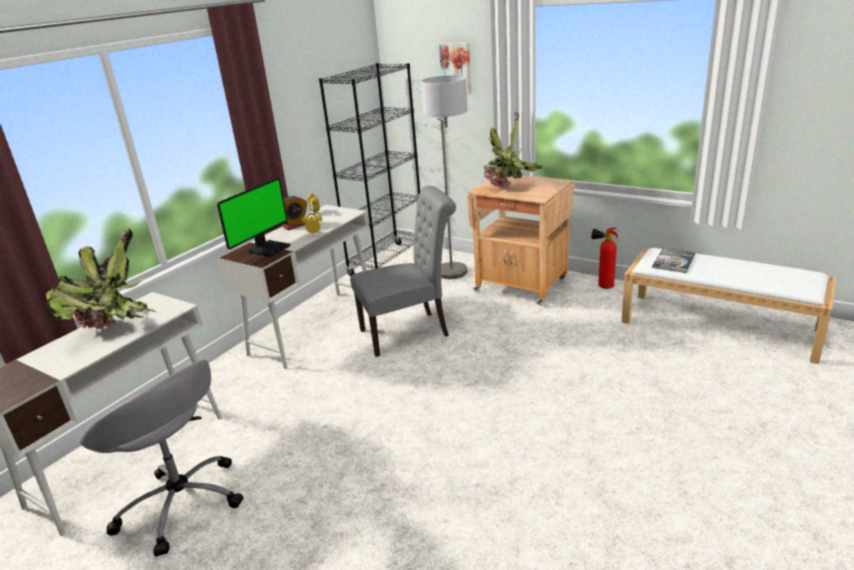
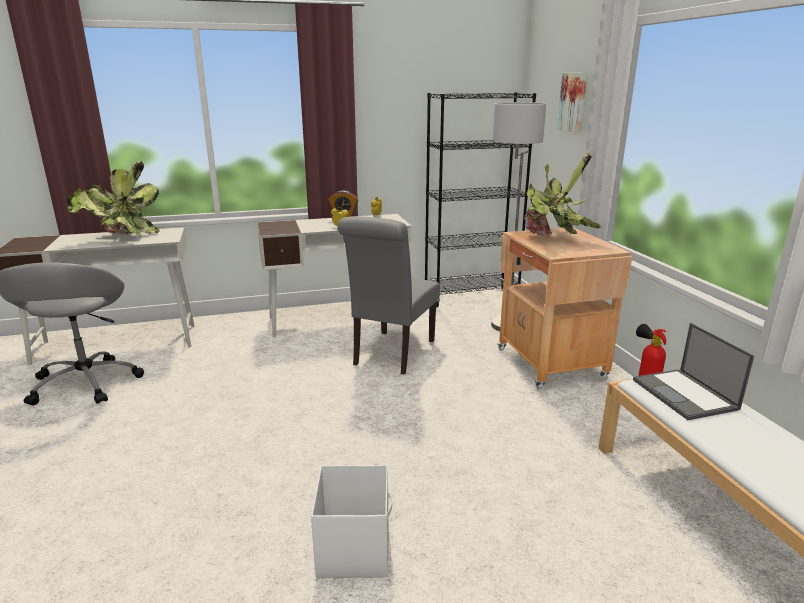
camera: 40 degrees right, 5 degrees down
(268, 248) = (293, 226): monitor -> none
(410, 332) = (391, 354): grey chair -> grey chair turned 90 degrees clockwise
(604, 450) = (355, 548): none -> white storage box
(673, 261) = (685, 395): book -> laptop

